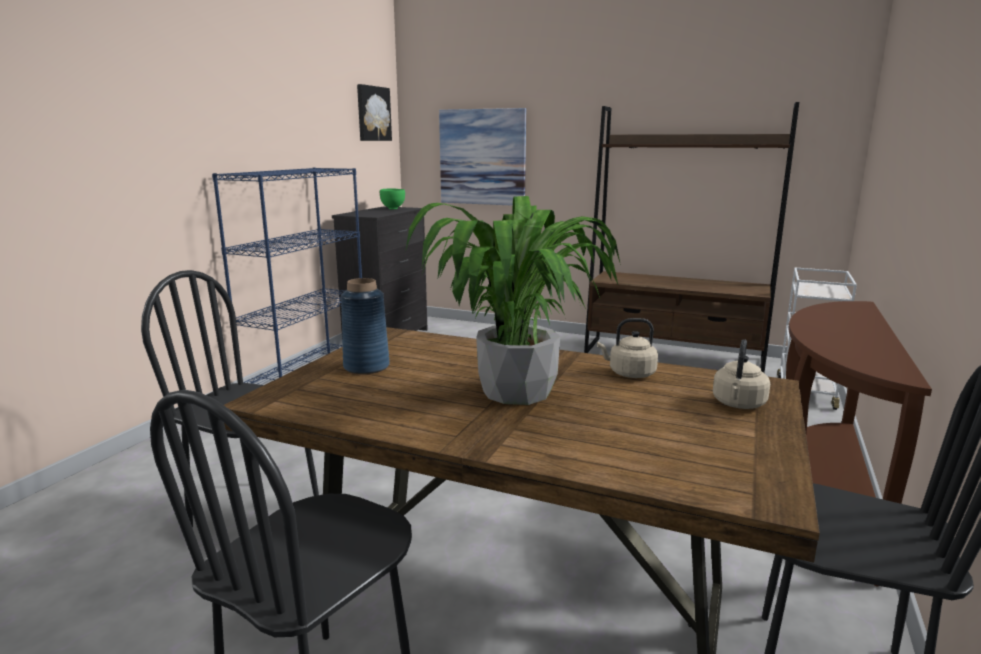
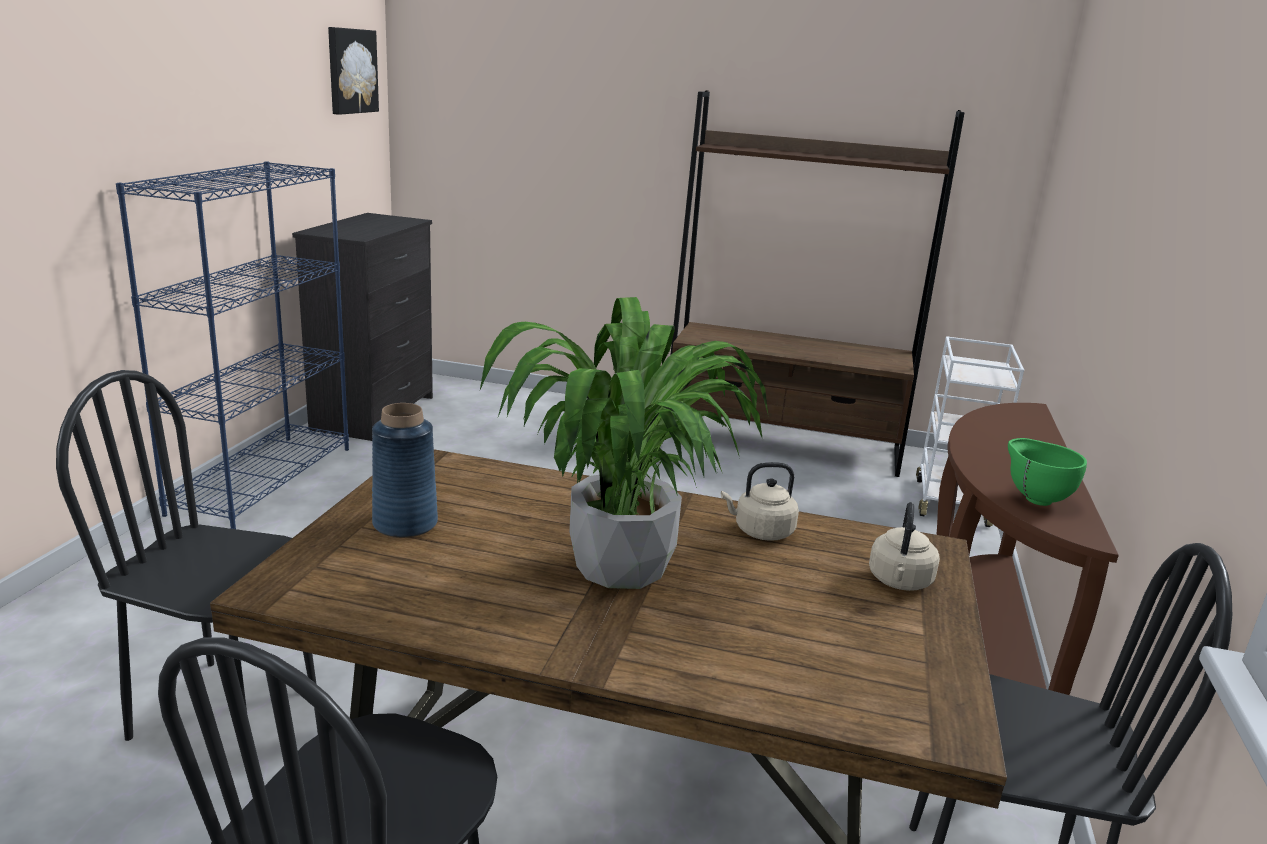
camera: 10 degrees left, 5 degrees up
(392, 208) = (382, 220): green bowl -> green bowl (1035, 499)
(482, 157) = (518, 146): picture -> none

